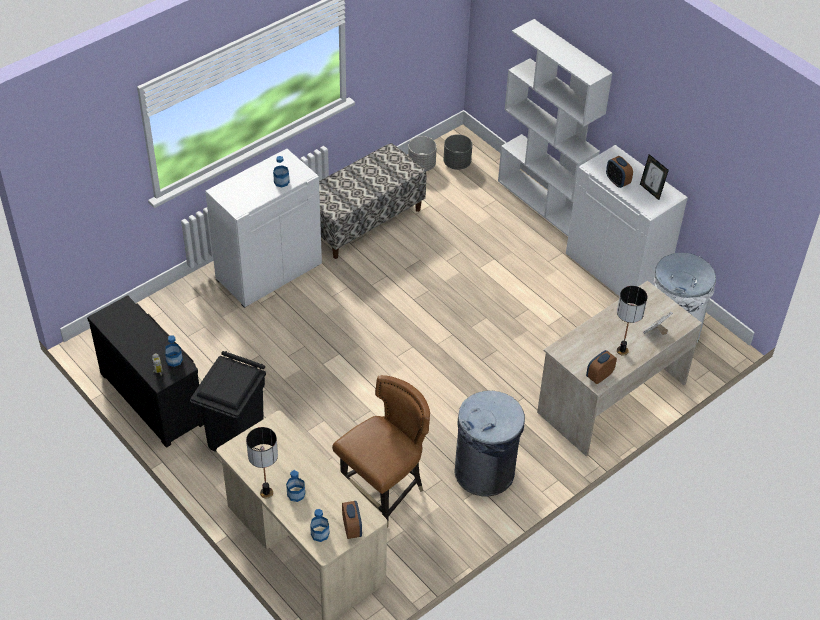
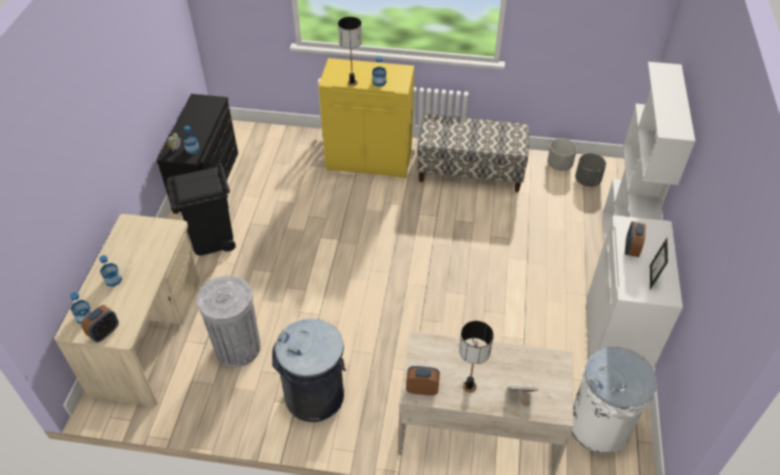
camera: 50 degrees right, 0 degrees up
(266, 492) = (101, 263): table lamp -> table lamp (352, 83)
(269, 271) = (370, 159): white cabinet -> yellow cabinet
(384, 492) = (238, 348): brown chair -> grey trash can

